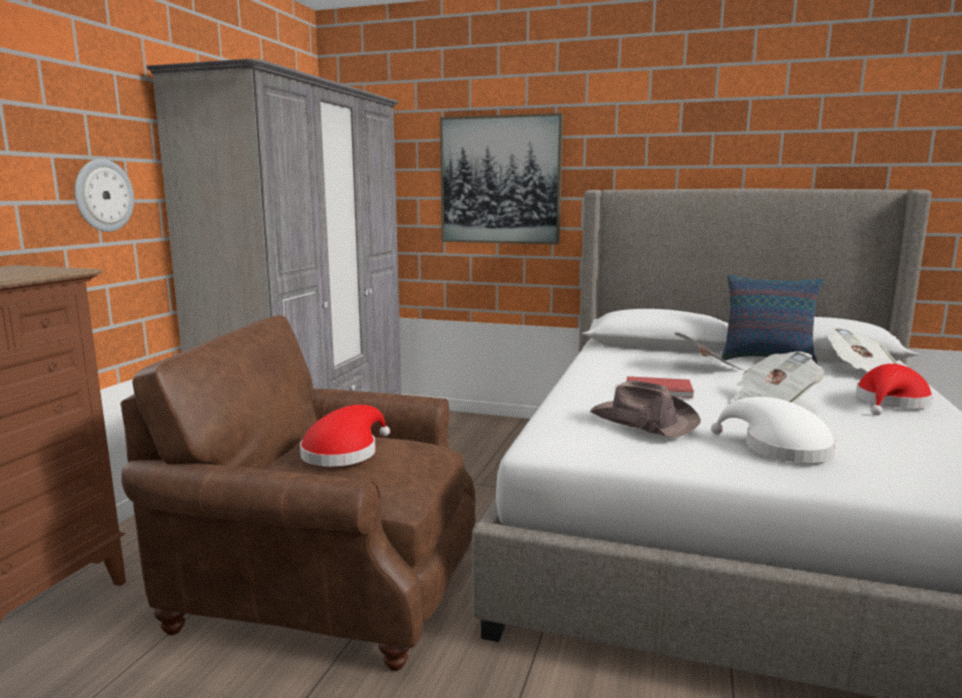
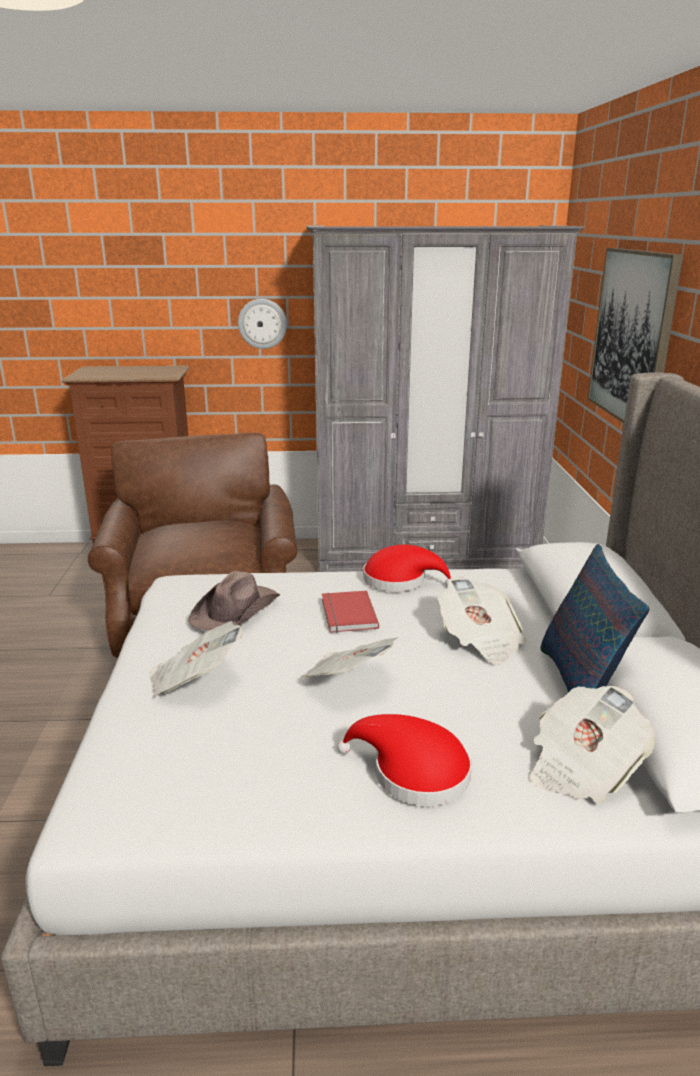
camera: 70 degrees right, 10 degrees up
(343, 452) = (189, 536): red hat -> red hat (400, 580)
(779, 448) = (194, 680): white hat -> newspaper

